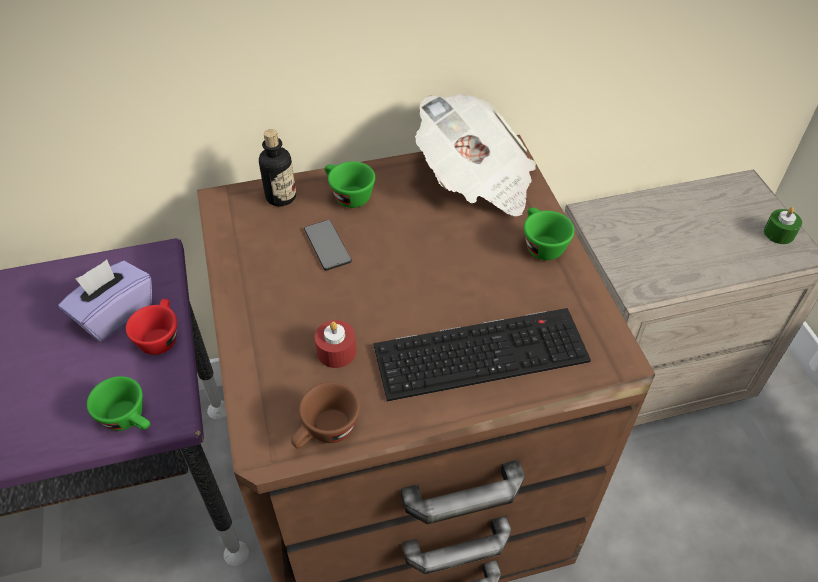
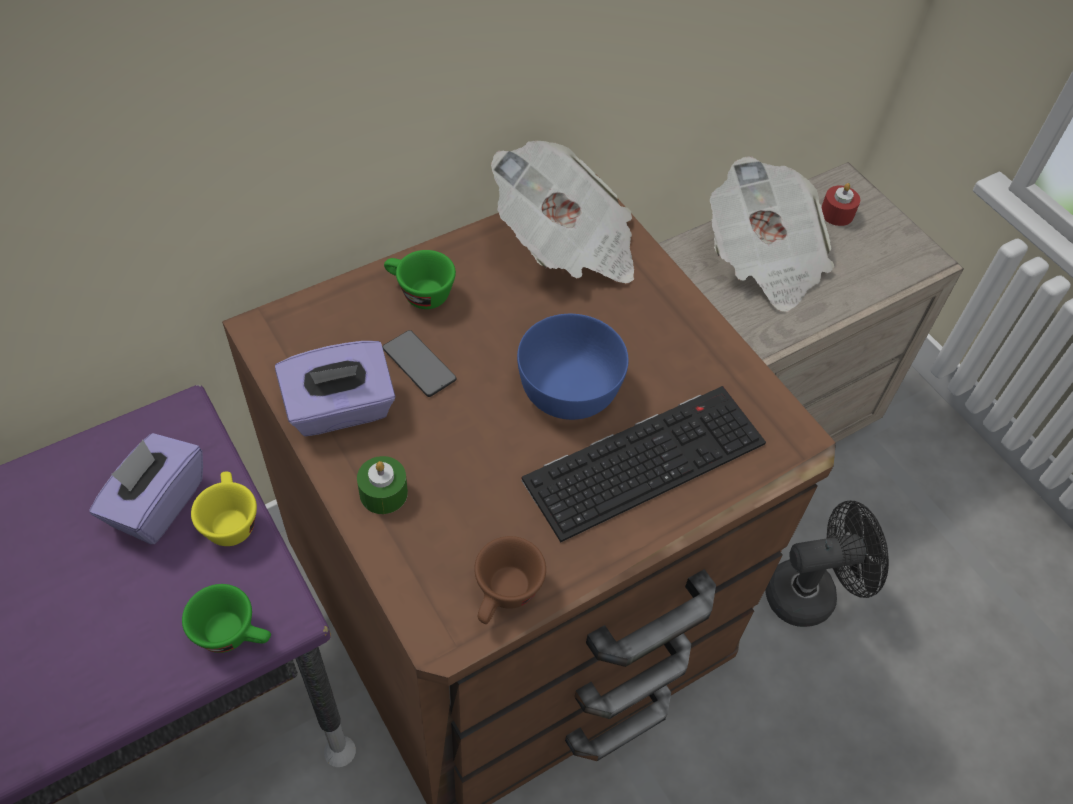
camera: 20 degrees left, 5 degrees up
(160, 336) = (230, 520): red cup -> yellow cup
(255, 266) = (340, 409): none -> purple tissue box
(281, 197) = (336, 311): bottle -> none
(336, 351) = (480, 496): red candle -> red candle (837, 213)
(437, 285) = (567, 388): none -> blue bowl
(540, 244) = (667, 313): green cup -> none
(656, 231) = (764, 260): none -> newspaper
(656, 527) = (811, 593): none -> black fan
(779, 233) = (895, 237): green candle -> green candle (383, 493)

